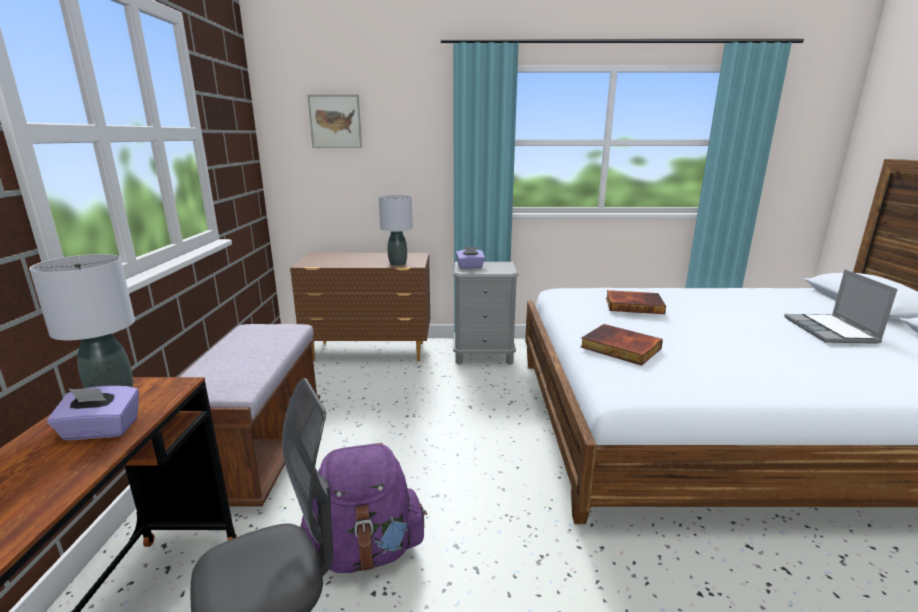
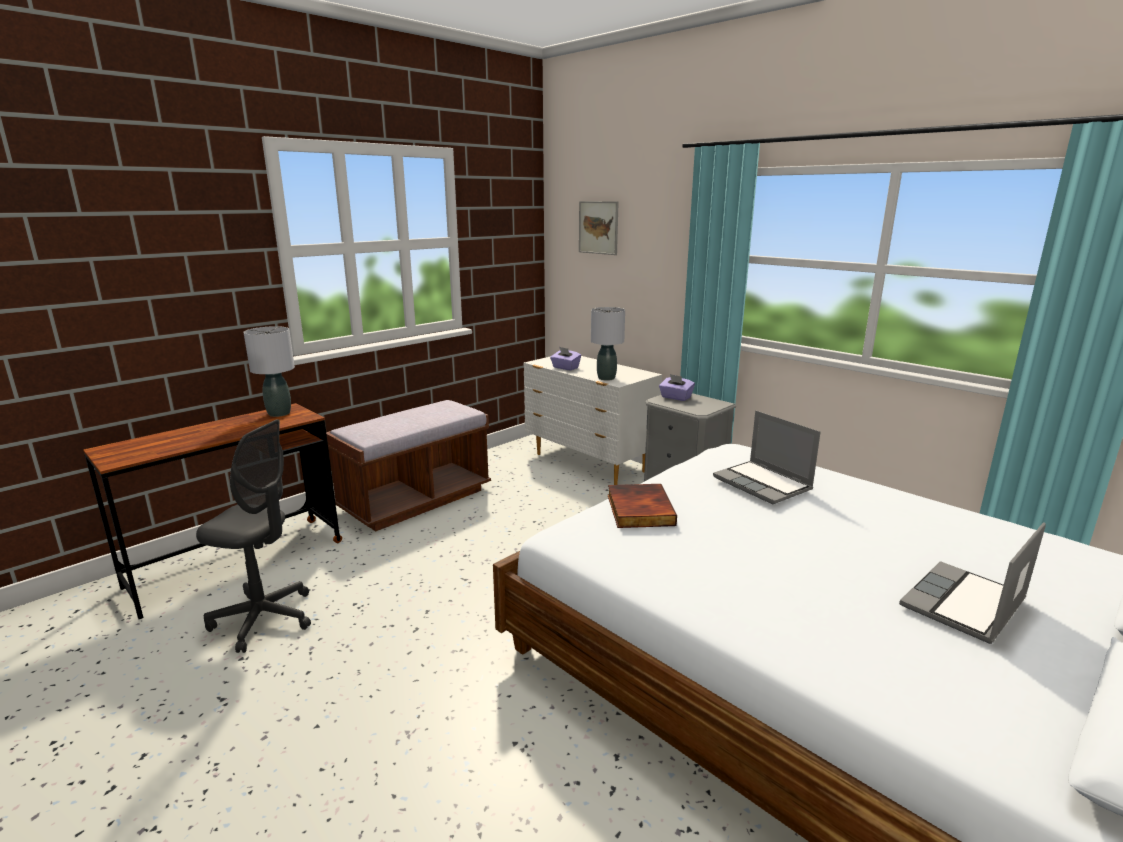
camera: 45 degrees right, 0 degrees up
(101, 430) = (249, 426): purple tissue box -> purple tissue box (565, 368)
(366, 551) = (382, 583): purple backpack -> none
(370, 352) = (589, 463): brown dresser -> white dresser
(634, 305) = (763, 484): book -> laptop

